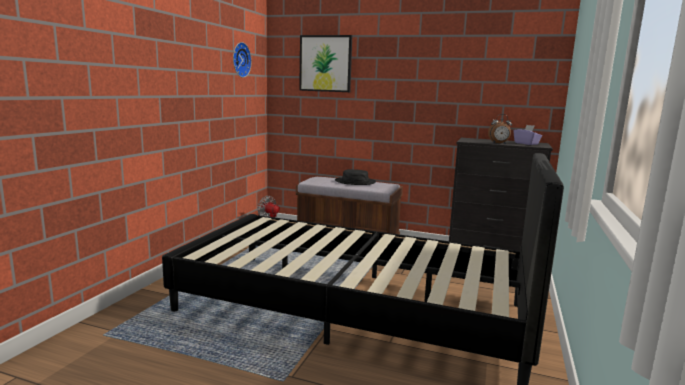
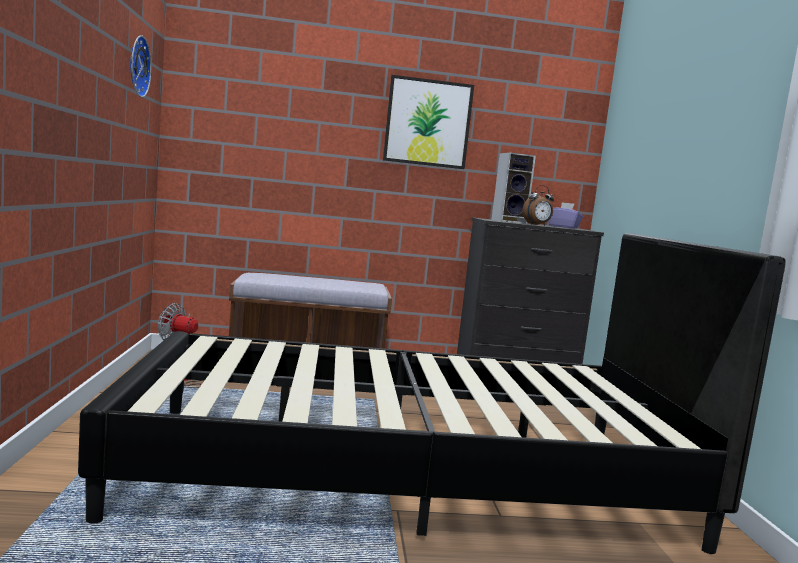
camera: 25 degrees left, 5 degrees down
(325, 63) = (270, 94): picture -> picture (427, 123)
(355, 182) = (322, 280): black hat -> none
(483, 140) = (509, 221): none -> speaker

